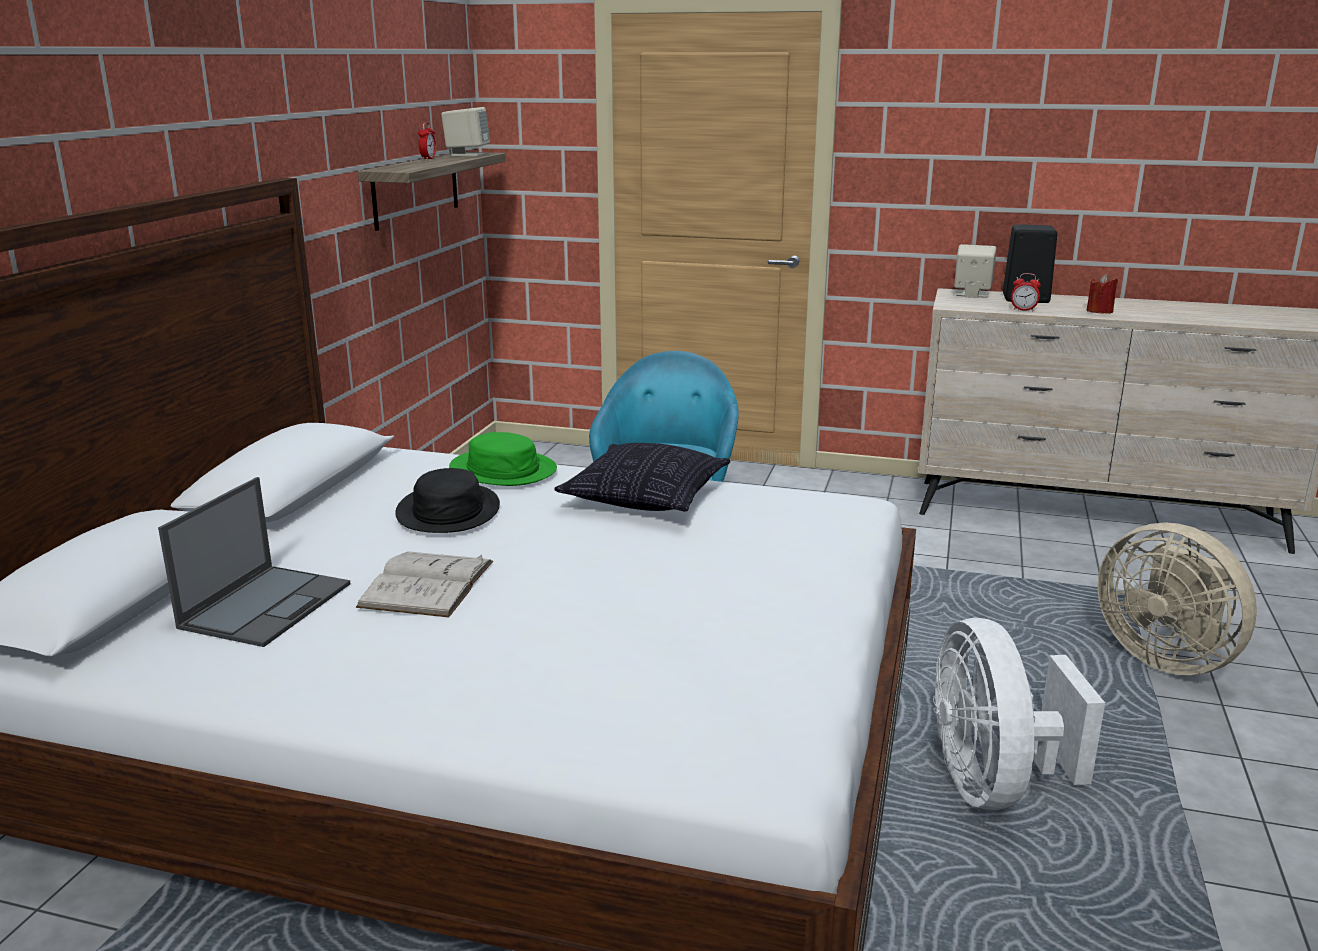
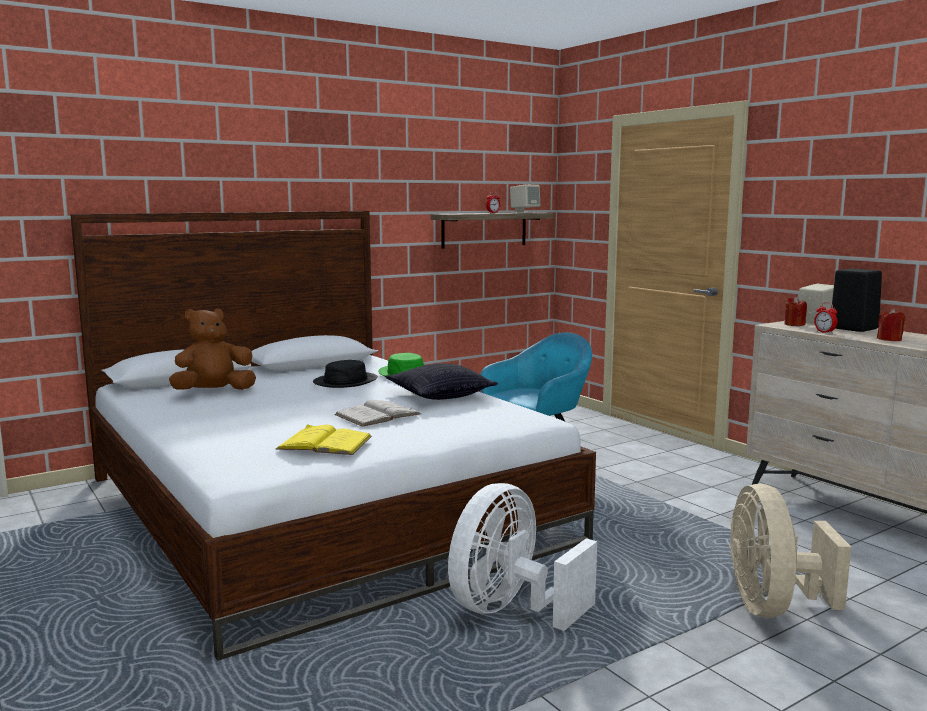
camera: 40 degrees right, 10 degrees down
(267, 604) = (213, 392): laptop -> brown plush toy
(427, 584) = (275, 399): white book -> white book (377, 414)
(735, 647) = (325, 443): none -> yellow book
(964, 302) = (794, 324): none -> red candle

